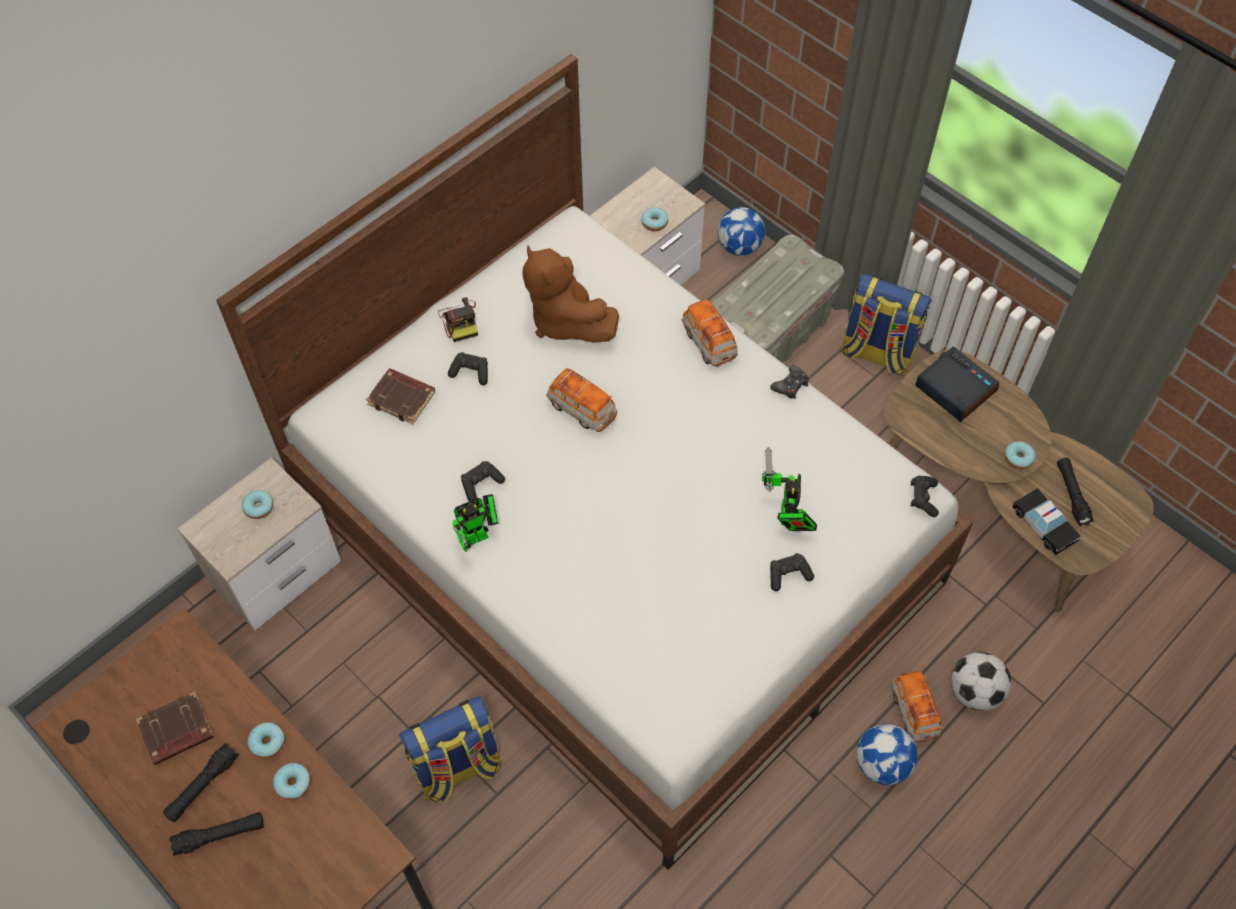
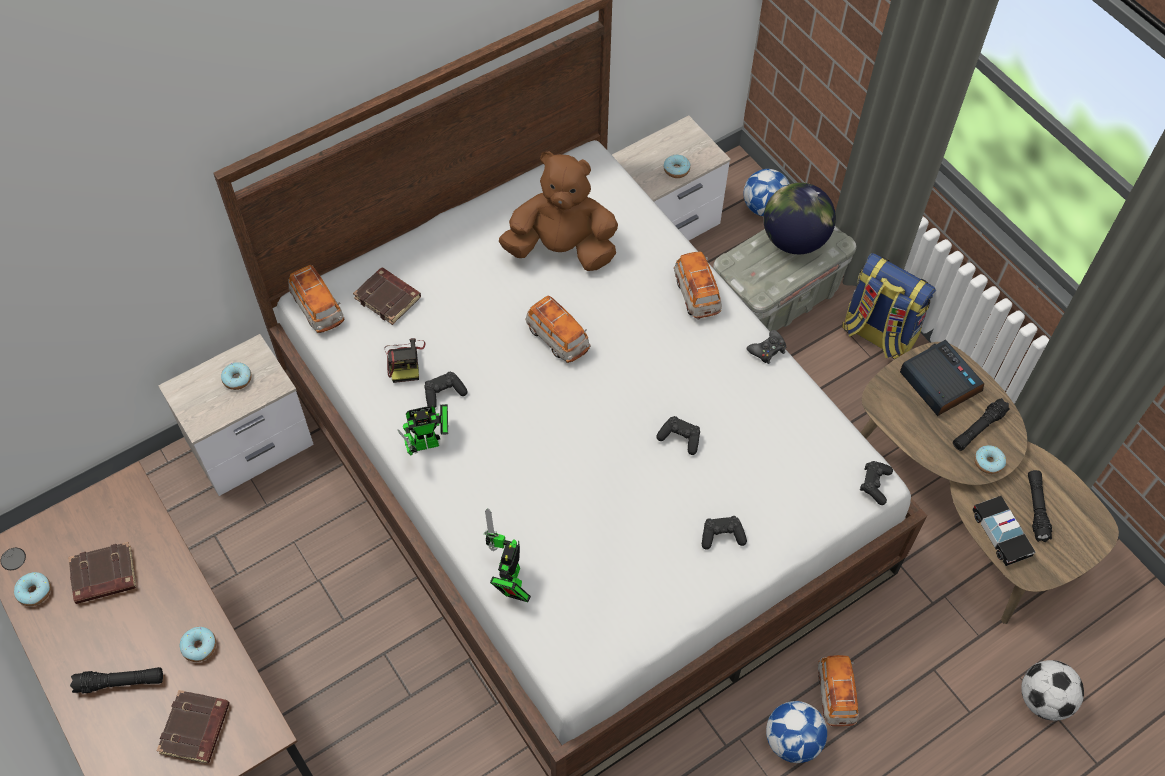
camera: 10 degrees right, 0 degrees up
(202, 786) = (115, 632): black flashlight -> black flashlight (978, 429)
(268, 743) = (185, 603): donut -> donut (35, 592)
(309, 867) = (196, 729): none -> brown book
(332, 421) = (318, 308): none -> toy car
(457, 768) = (378, 663): backpack -> none
(460, 321) = (460, 233): camera -> camera (405, 361)
(471, 372) = (459, 284): black game controller -> black game controller (680, 438)
(565, 320) = (562, 249): brown plush toy -> brown plush toy turned 120 degrees clockwise
(782, 273) = (794, 240): none -> globe
(787, 518) = (733, 480): toy robot -> toy robot (509, 582)
(974, 692) = (901, 687): football -> football (1043, 699)

